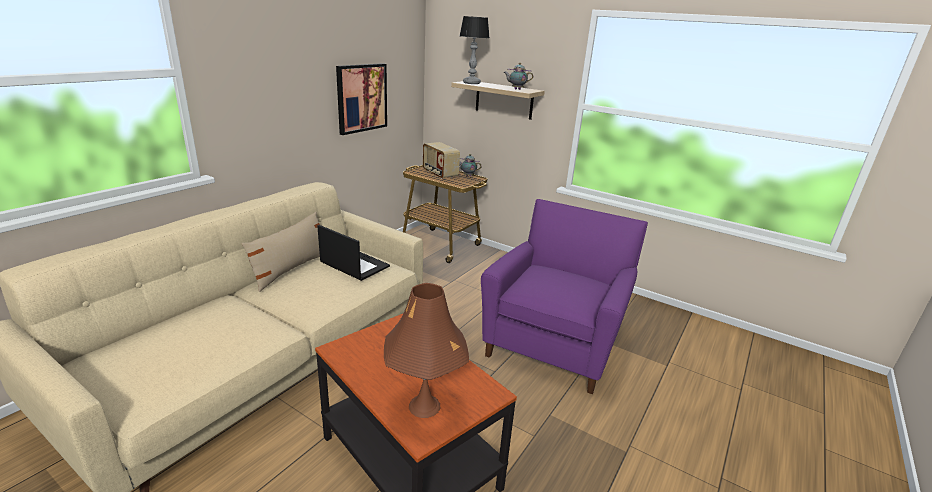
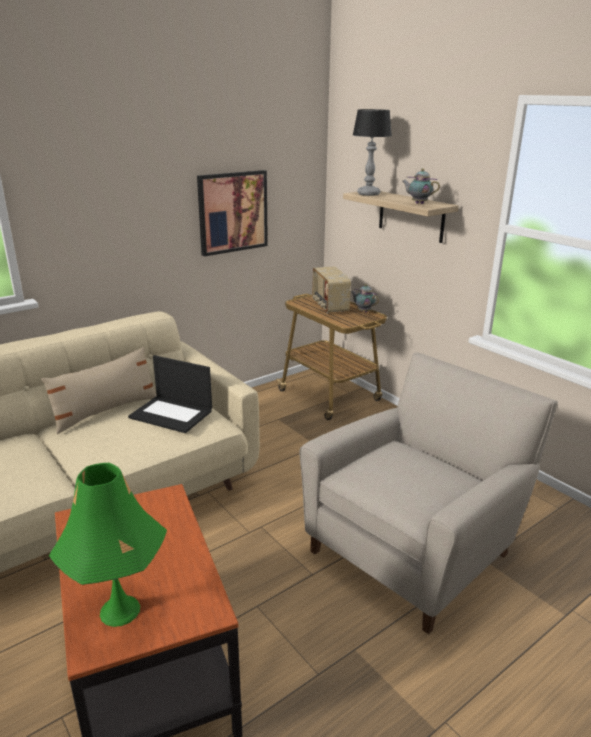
camera: 20 degrees right, 0 degrees up
(353, 265) = (172, 414): laptop -> laptop turned 150 degrees clockwise
(424, 406) = (120, 611): brown table lamp -> green table lamp
(555, 341) = (415, 547): purple armchair -> beige armchair

